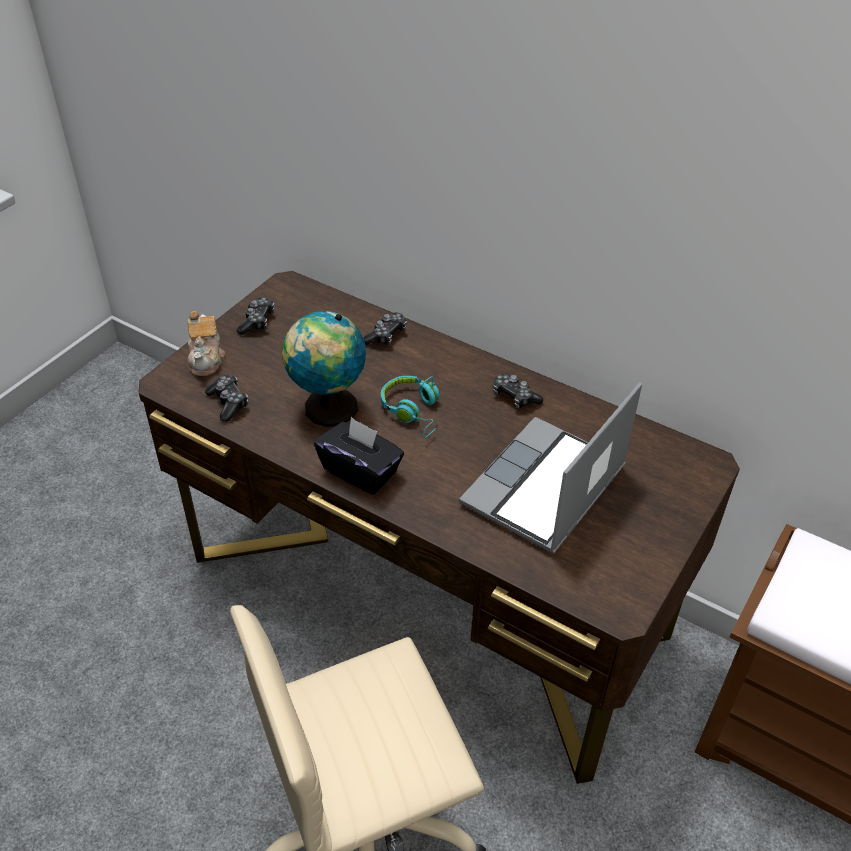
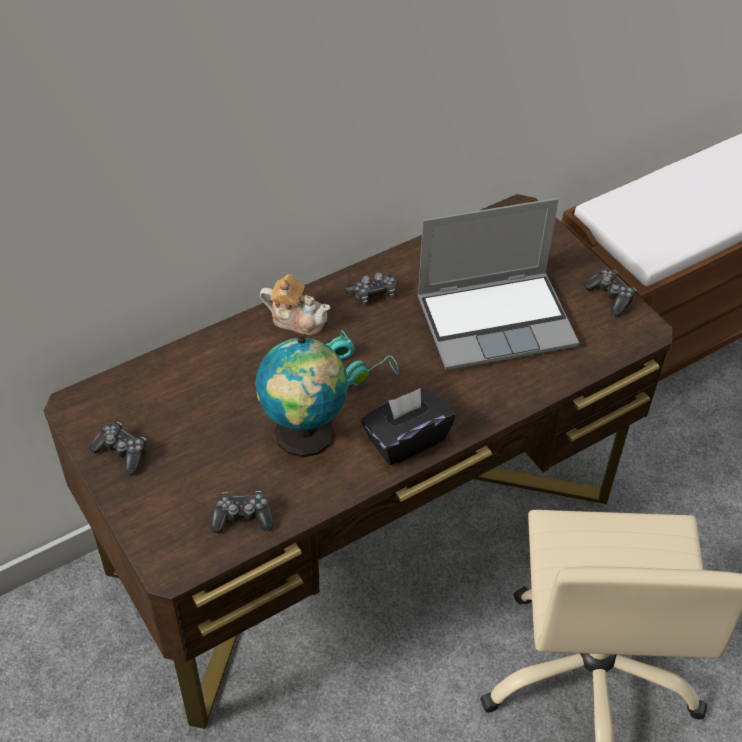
camera: 65 degrees left, 5 degrees up
(206, 358) = (155, 517): teapot -> teapot (297, 319)
(386, 335) = (223, 352): game controller -> game controller (610, 297)
(544, 489) = (497, 321): laptop -> laptop turned 75 degrees counterclockwise

